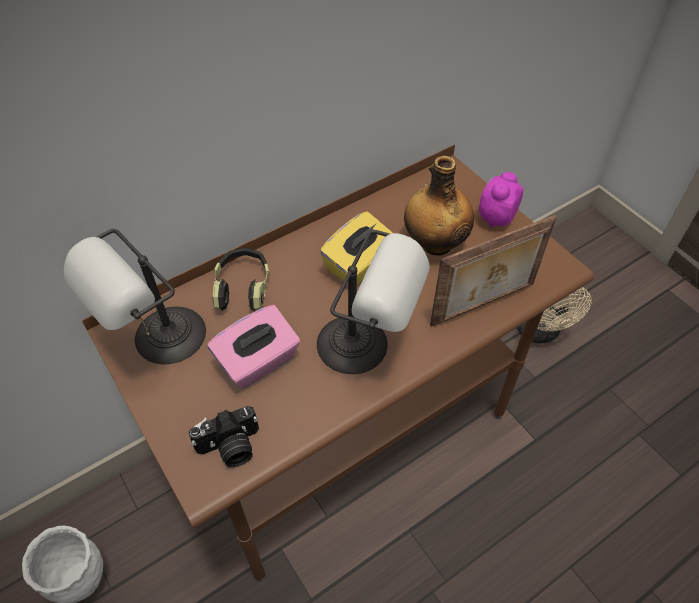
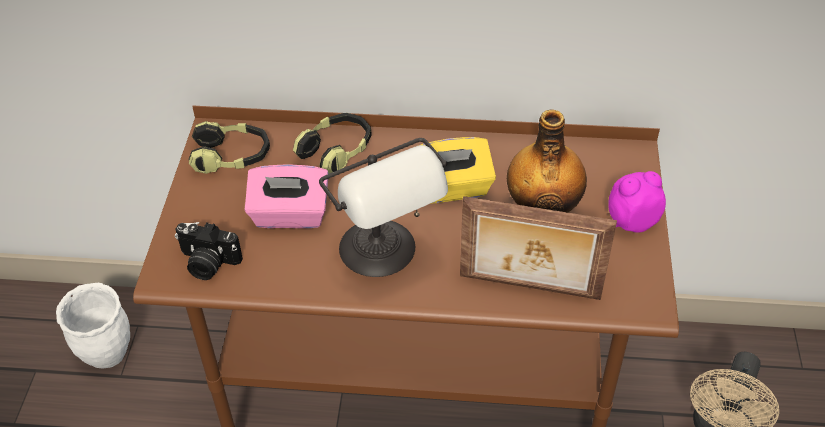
camera: 40 degrees right, 5 degrees down
(158, 344) = (232, 157): table lamp -> headphones

